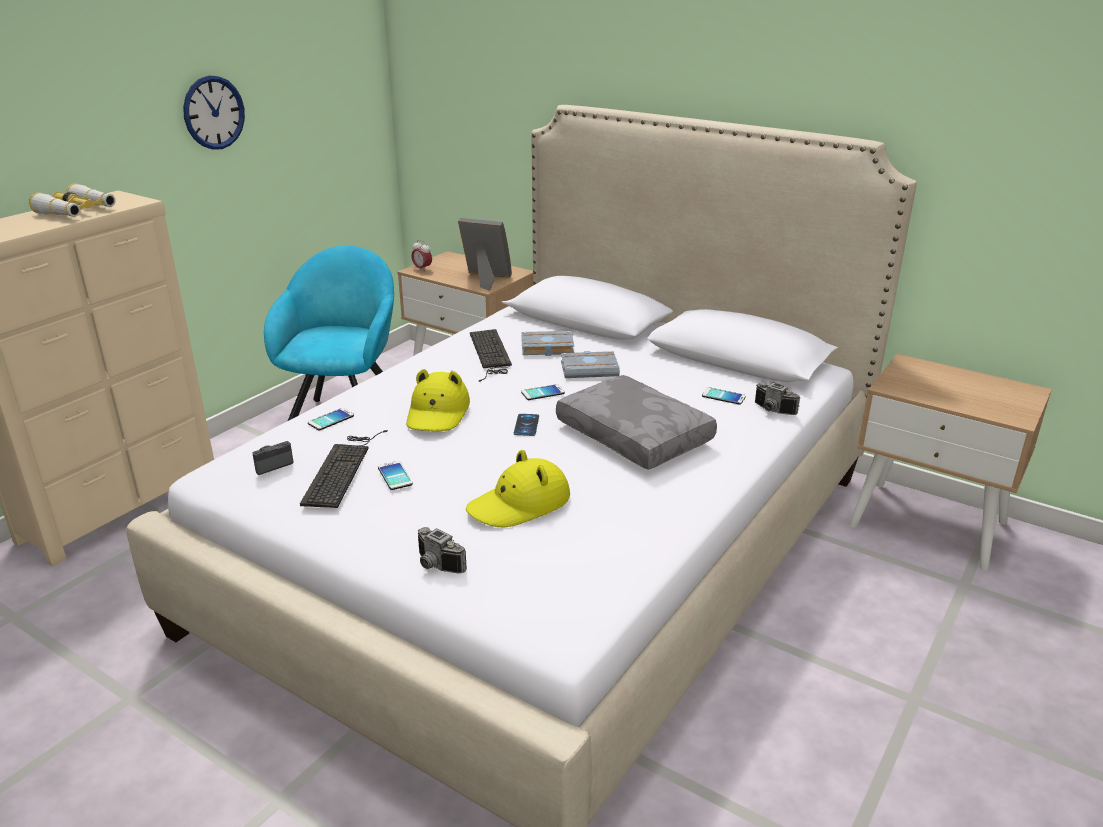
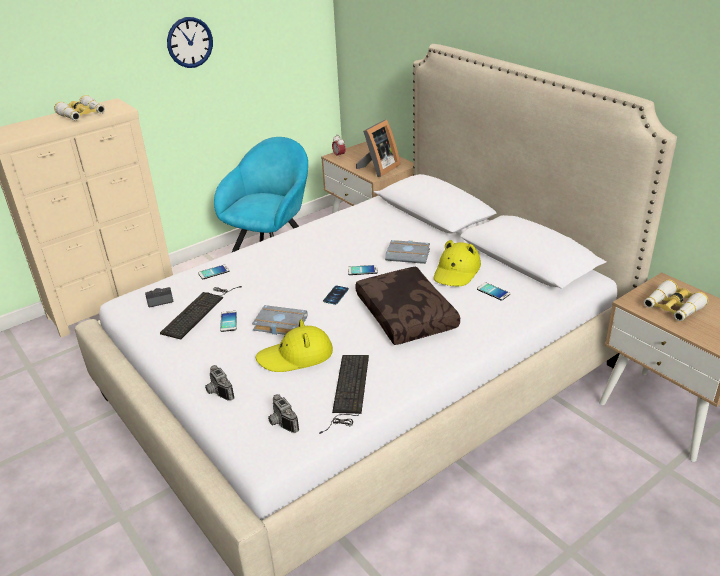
camera: 20 degrees right, 5 degrees up
(438, 413) = (282, 277): yellow hat -> yellow hat (456, 271)
(485, 279) = (378, 169): picture frame -> picture frame turned 90 degrees clockwise
(490, 354) = (345, 233): keyboard -> keyboard (348, 391)
(546, 348) = (387, 233): grey book -> grey book (279, 324)
(636, 435) = (407, 315): grey pillow -> brown pillow
(772, 411) = (523, 309): camera -> camera (280, 423)
(935, 387) = (672, 307): none -> binoculars

